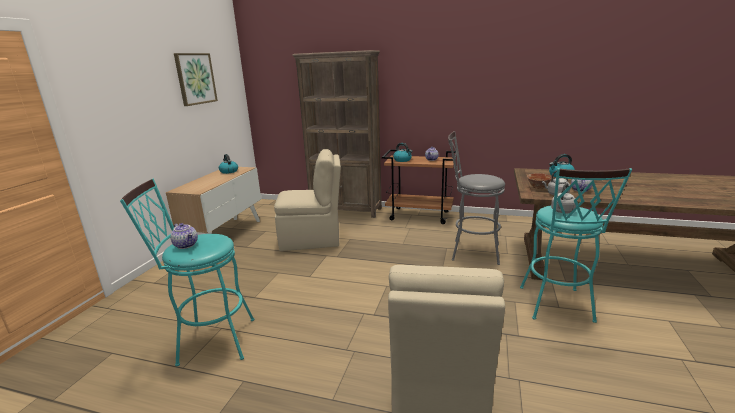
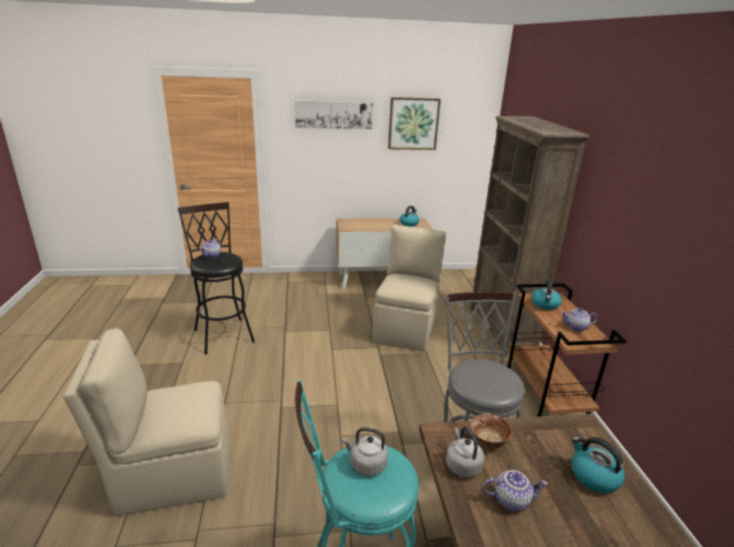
camera: 65 degrees right, 5 degrees up
(130, 75) = (334, 114): none -> picture
(210, 341) = (223, 333): turquoise stool -> black stool
(312, 239) = (406, 328): beige chair -> beige chair turned 135 degrees counterclockwise

